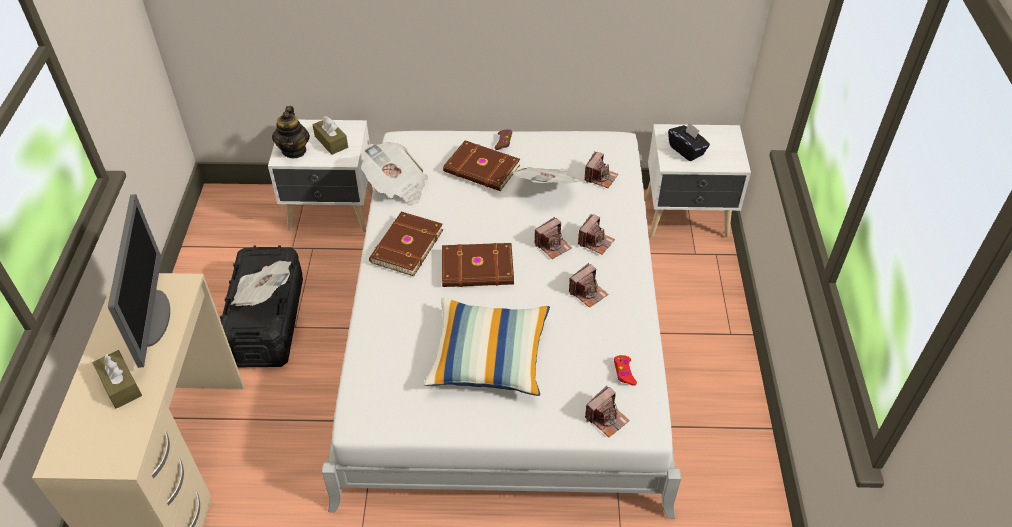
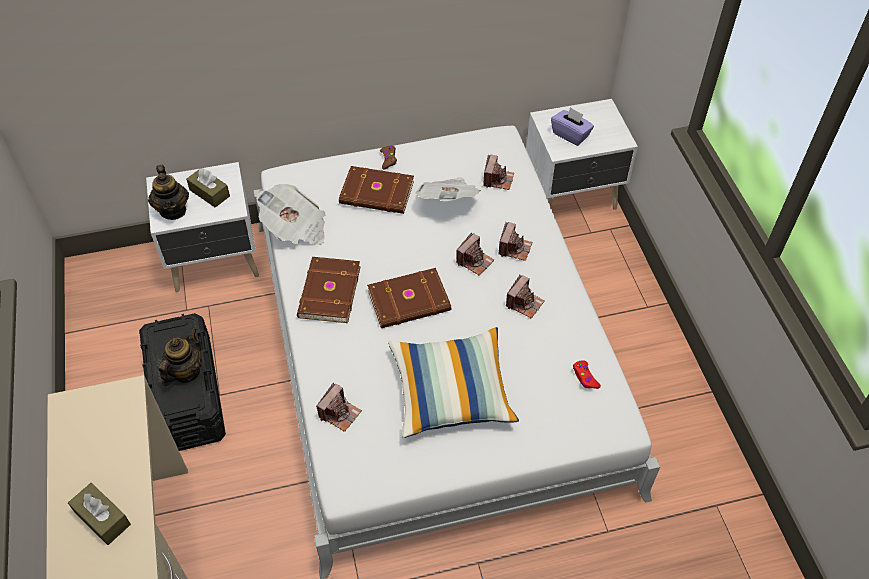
camera: 15 degrees left, 5 degrees up
(153, 318) = (108, 436): monitor -> none
(264, 294) = (185, 371): newspaper -> teapot
(606, 418) = (584, 427): camera -> camera (339, 413)
(686, 150) = (570, 135): black tissue box -> purple tissue box

